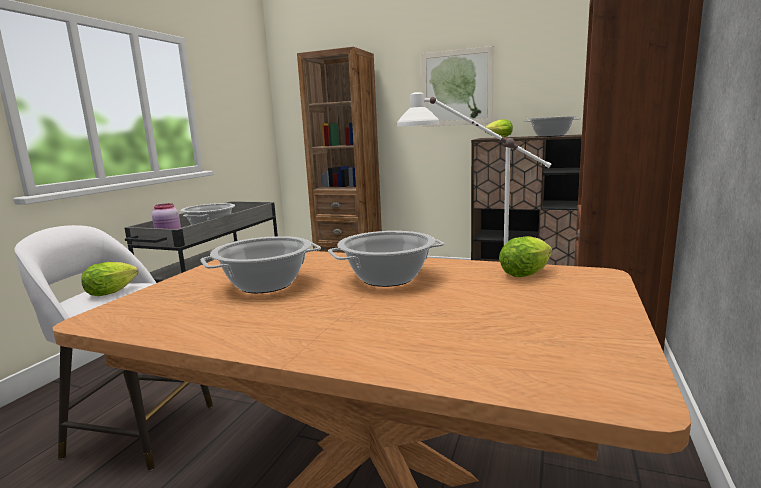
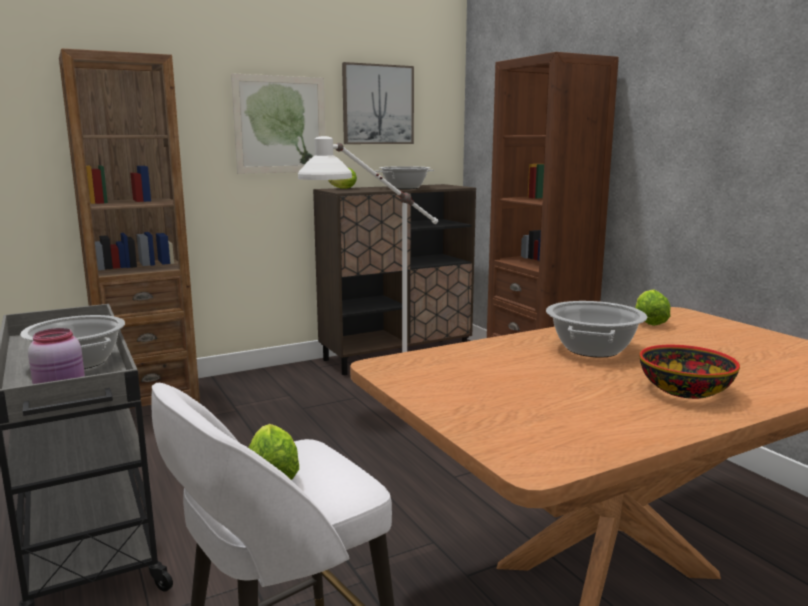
camera: 50 degrees left, 0 degrees up
(265, 285) = (535, 384): cooking pot -> none
(319, 324) = (684, 391): none -> bowl
(545, 62) = (378, 104): none -> picture

